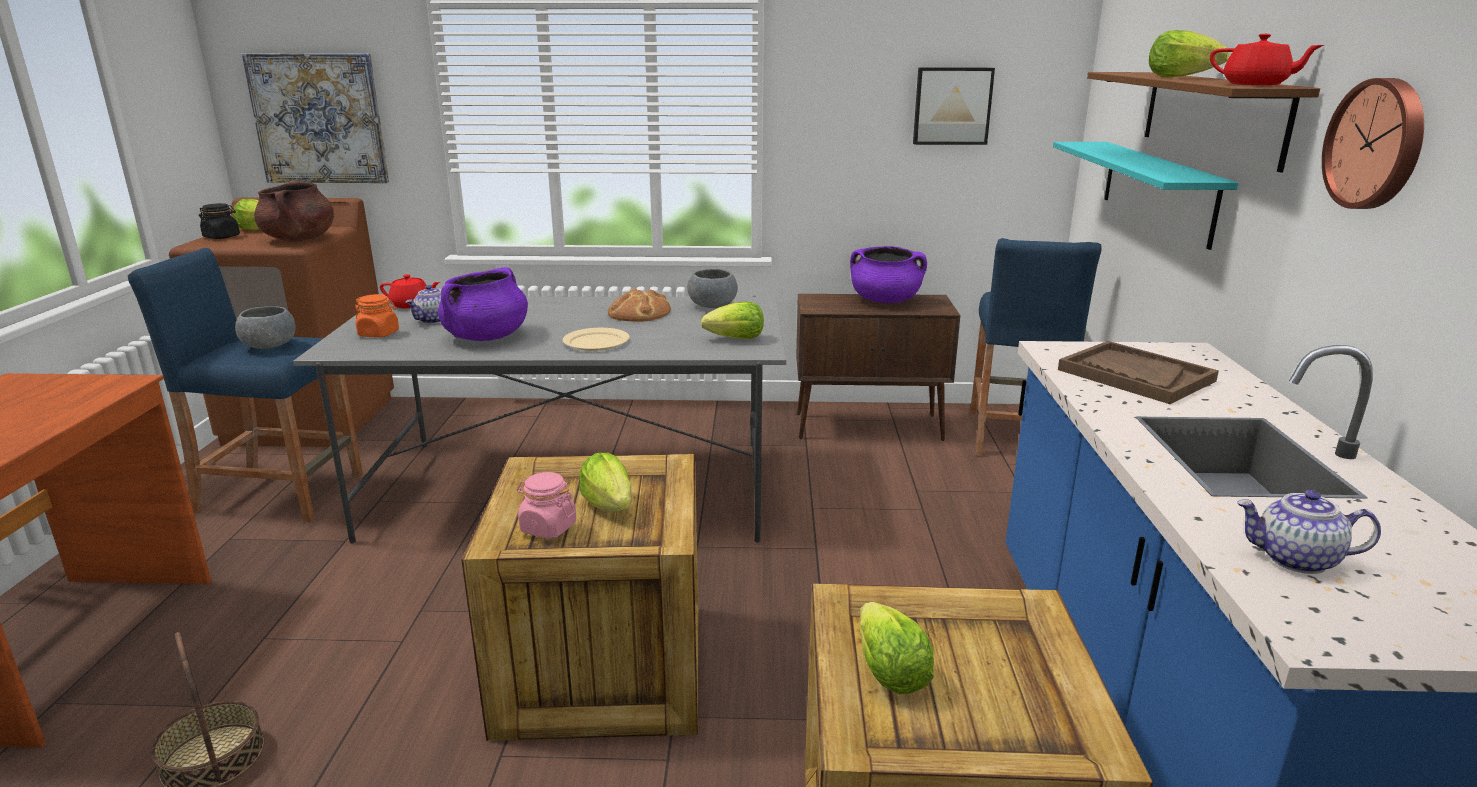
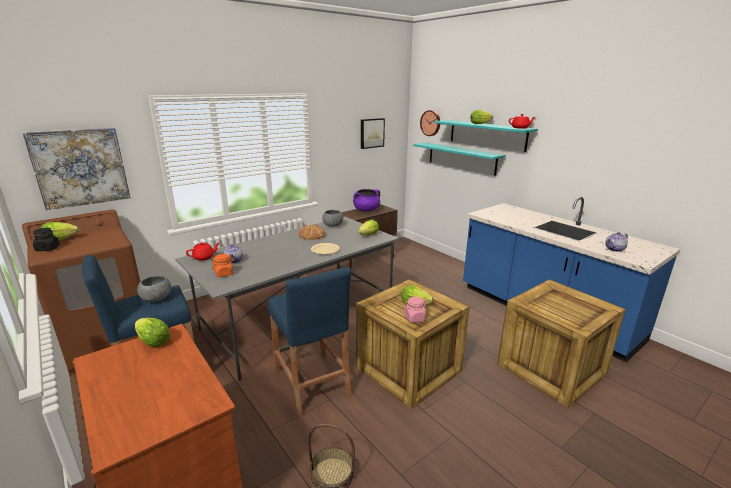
camera: 40 degrees left, 0 degrees up
(299, 239) = (109, 239): brown cooking pot -> none
(486, 337) = (277, 261): purple cooking pot -> none
(889, 673) = (554, 313): lettuce -> lettuce (153, 342)
(1015, 436) = (410, 249): blue stool -> blue stool (311, 382)
(1135, 375) = (510, 216): brown tray -> none
(1211, 115) = (486, 135): brown shelf -> turquoise shelf
(1377, 144) = (564, 144): wall clock -> wall clock (431, 123)

